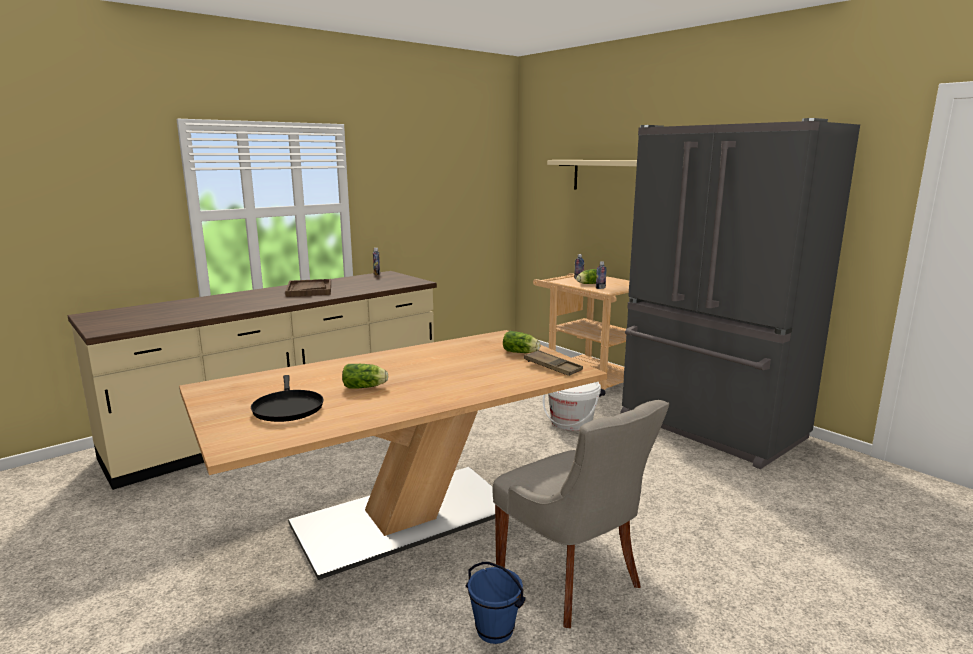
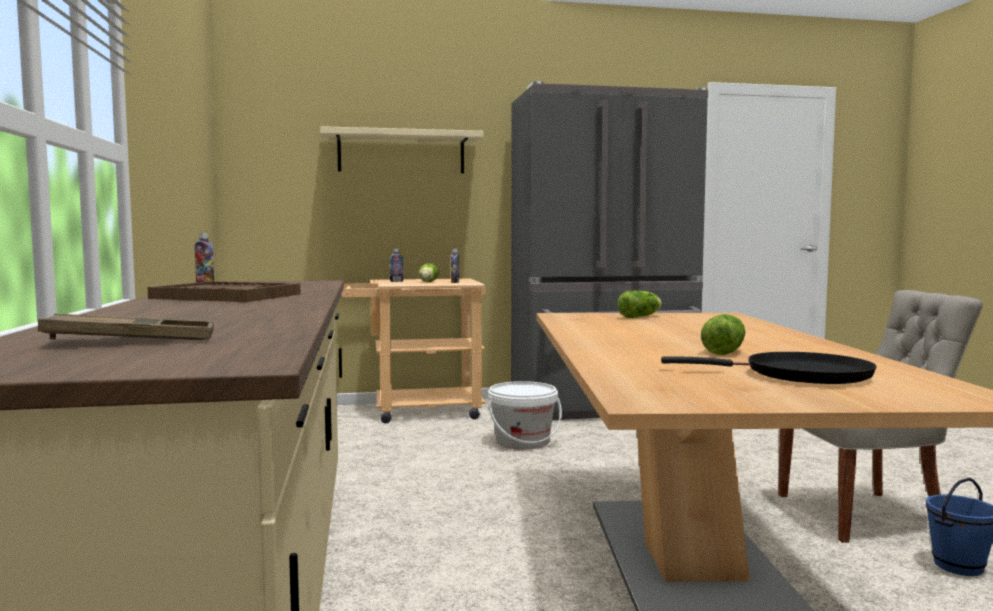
camera: 60 degrees left, 10 degrees down
(552, 367) = (705, 316): brown tray -> brown tray (132, 340)

